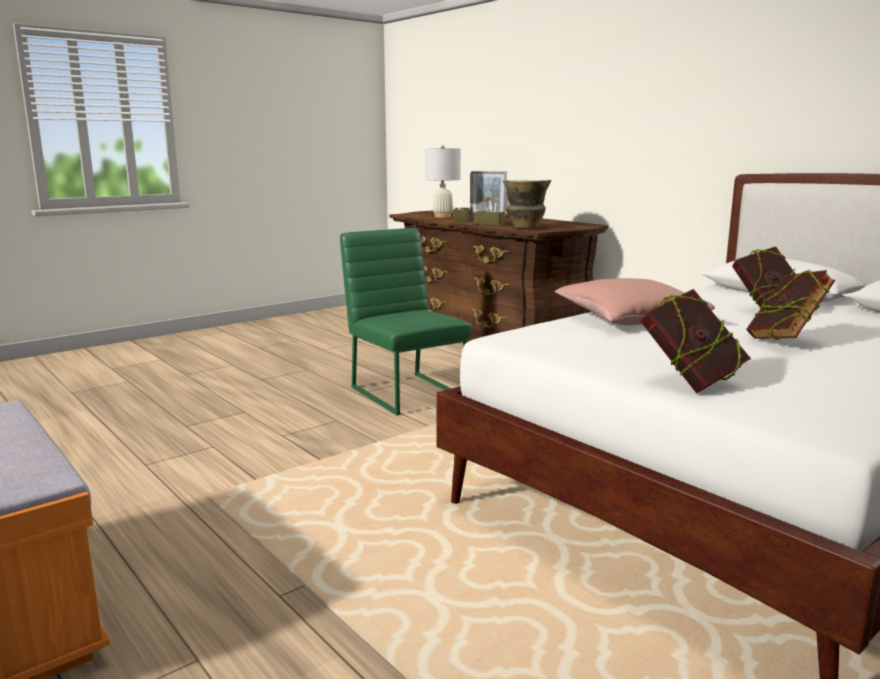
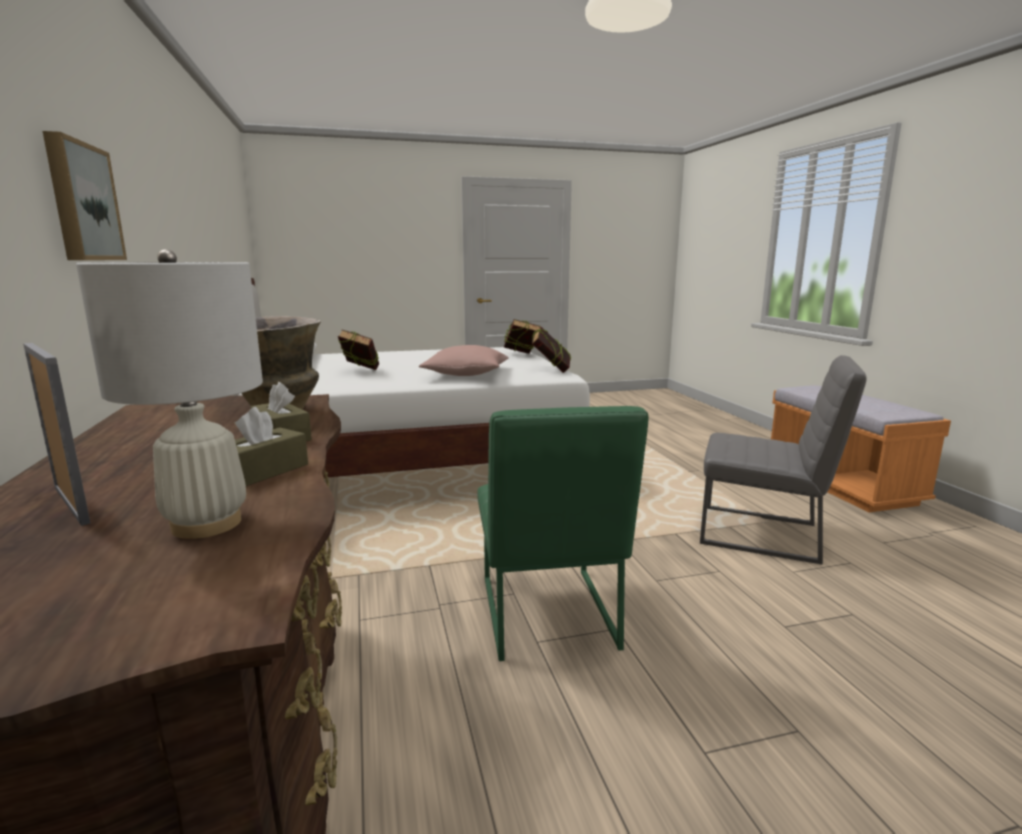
camera: 155 degrees left, 0 degrees up
(221, 478) = (763, 535): none -> grey chair
(617, 119) = (81, 202): none -> picture
(785, 341) = (426, 360): book -> book (551, 370)

